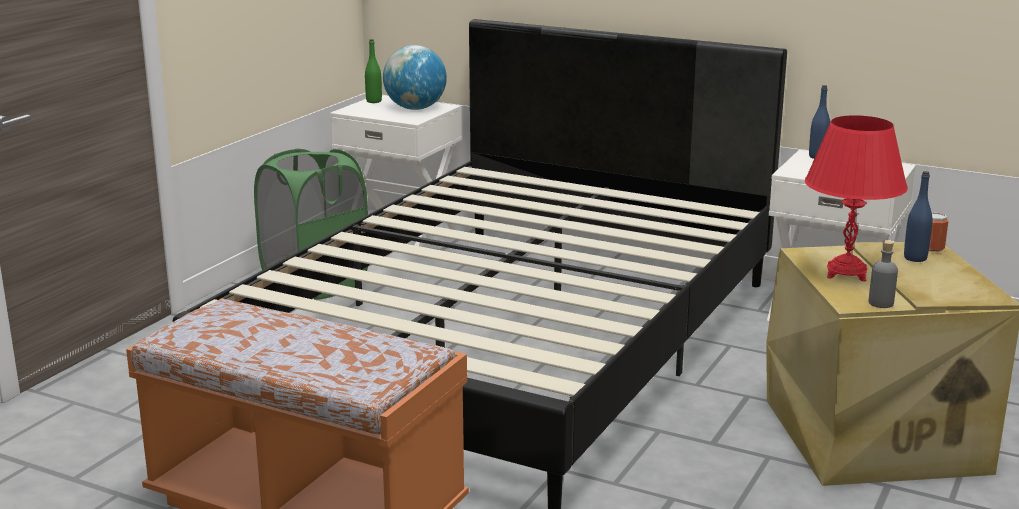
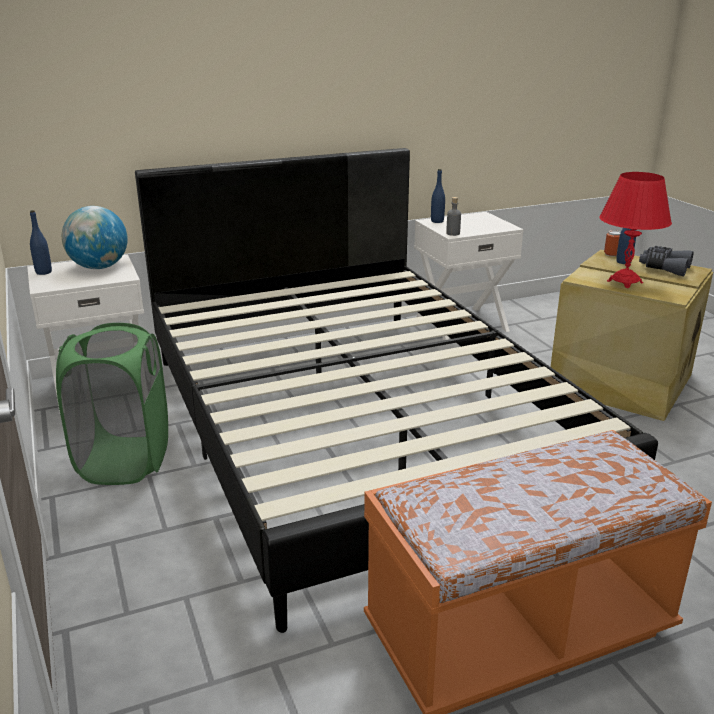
camera: 50 degrees left, 5 degrees up
(374, 101) = (43, 272): green bottle -> blue bottle
(881, 303) = (680, 291): grey bottle -> grey bottle (453, 233)
(945, 279) = (664, 268): none -> grey binoculars

